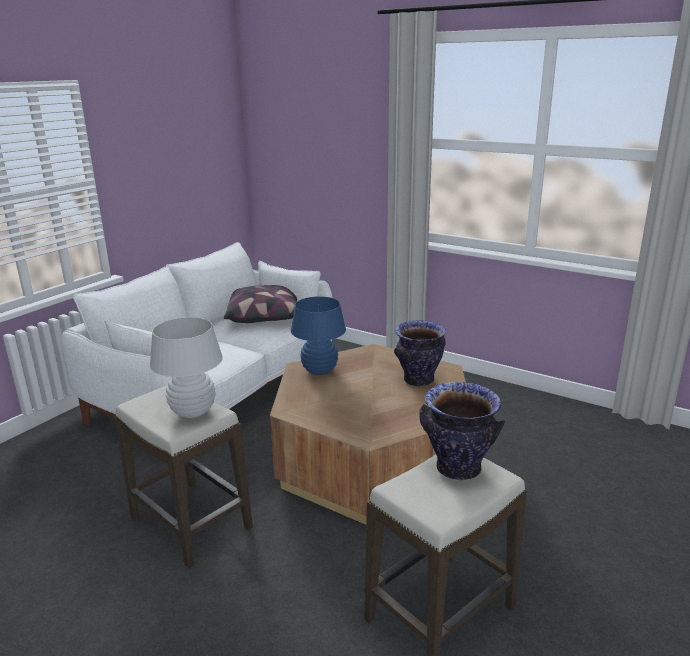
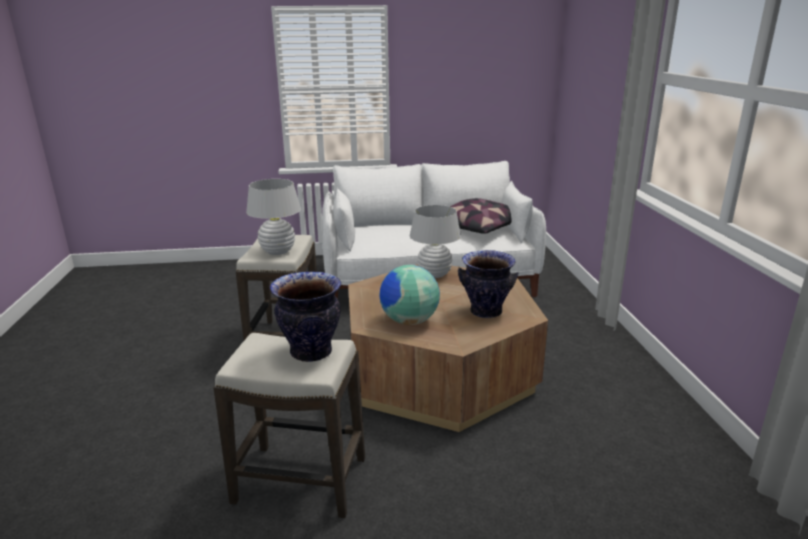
camera: 50 degrees right, 0 degrees up
(319, 370) = (434, 274): blue table lamp -> white table lamp
(388, 416) = (409, 321): none -> globe

